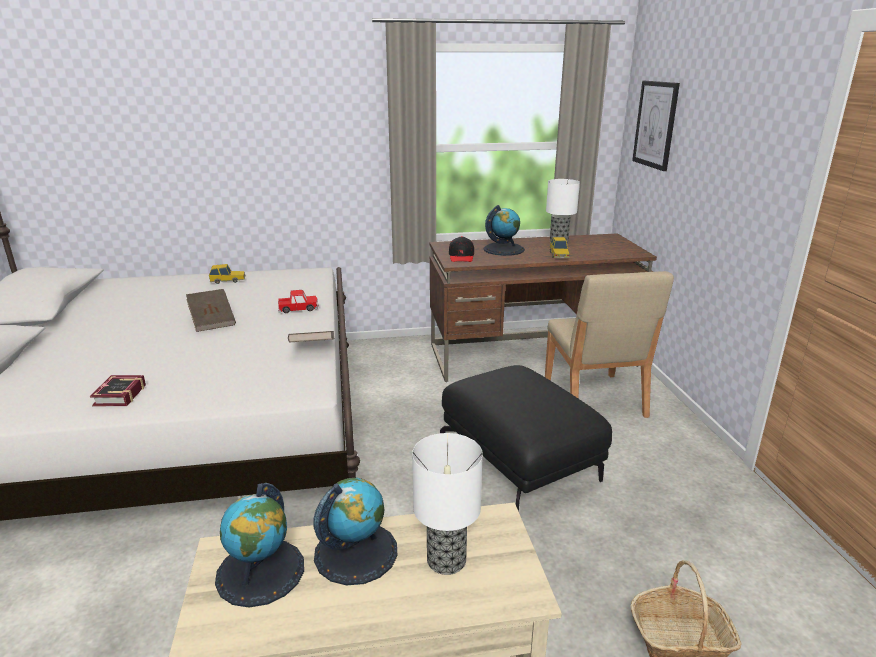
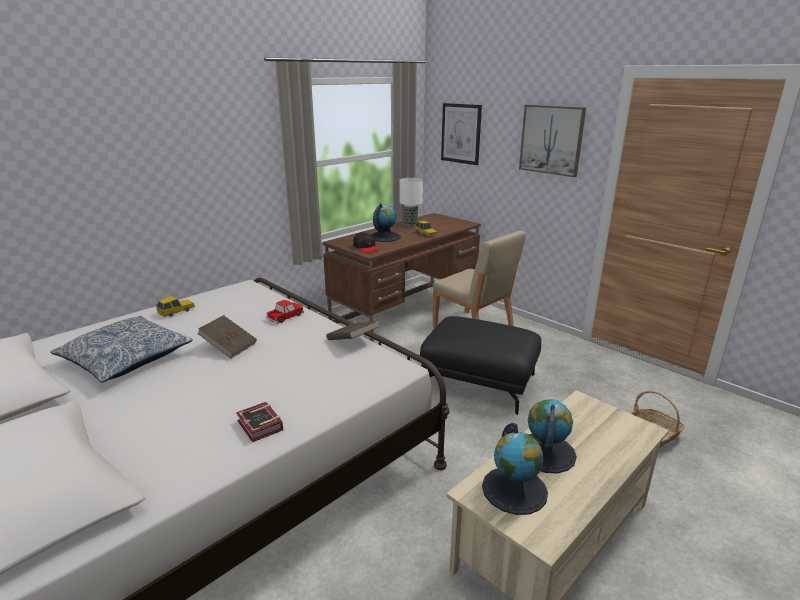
camera: 35 degrees left, 0 degrees up
(134, 308) = (126, 359): none -> pillow
(445, 560) = (591, 433): table lamp -> none
(746, 138) = (551, 140): none -> picture

